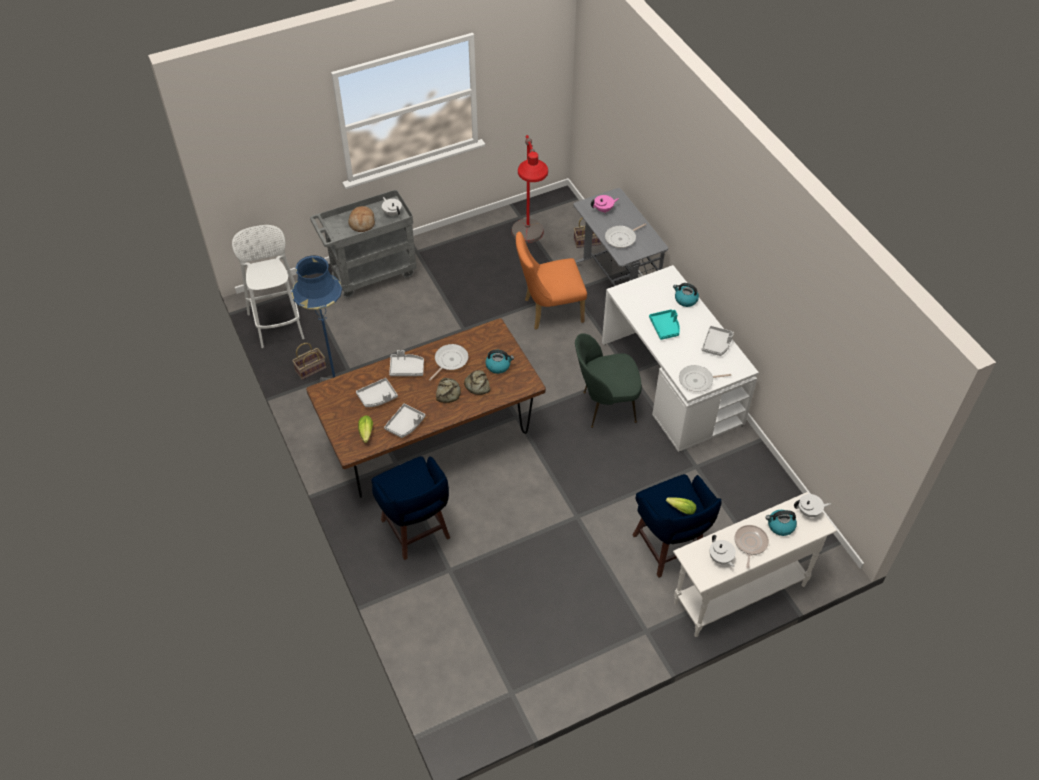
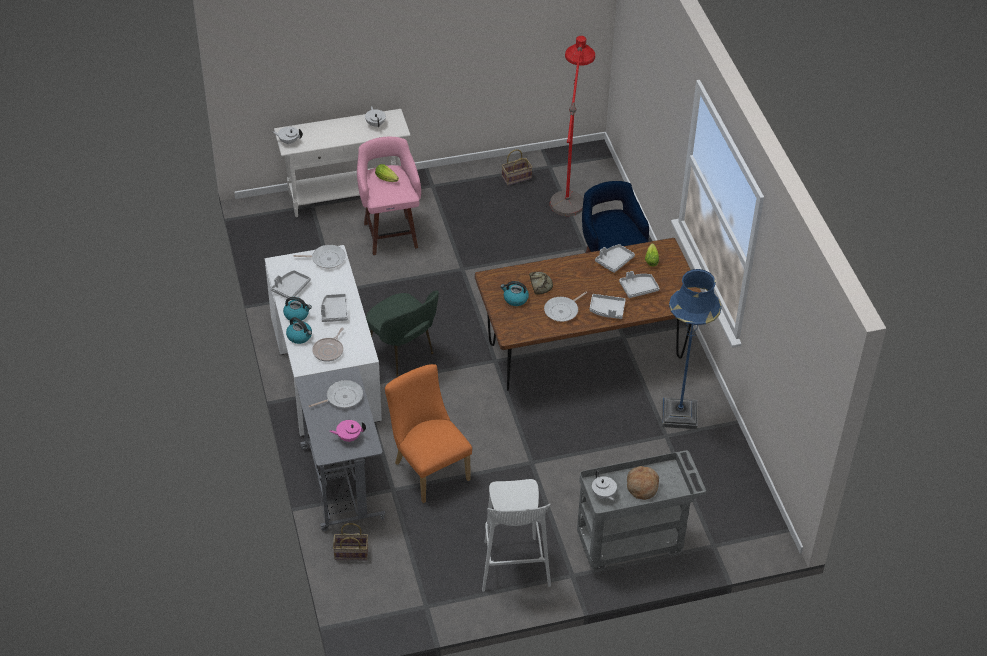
camera: 170 degrees left, 5 degrees down
(278, 324) = (746, 503): white stool -> white stool (513, 566)
(311, 368) = (707, 444): basket -> basket (516, 178)
(448, 392) = (569, 282): bread -> none
(529, 247) = (427, 557): red floor lamp -> red floor lamp (569, 187)
(548, 311) = (428, 468): orange chair -> orange chair turned 120 degrees counterclockwise
(604, 407) = (403, 355): green chair -> green chair turned 45 degrees clockwise
(665, 327) = (334, 312): turquoise tray -> grey tray
(669, 549) = (390, 233): blue stool -> pink stool
(750, 543) = (347, 129): frying pan -> frying pan (329, 350)
(780, 526) = (317, 136): kettle -> kettle (297, 314)

